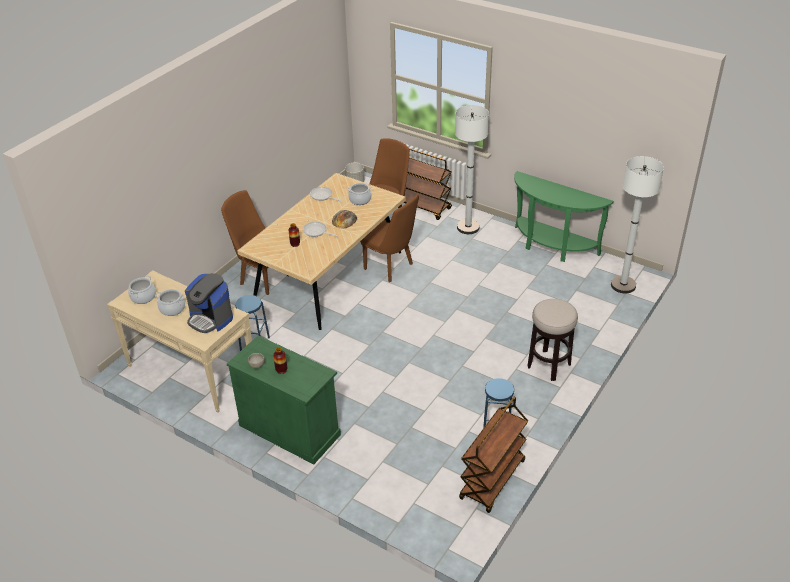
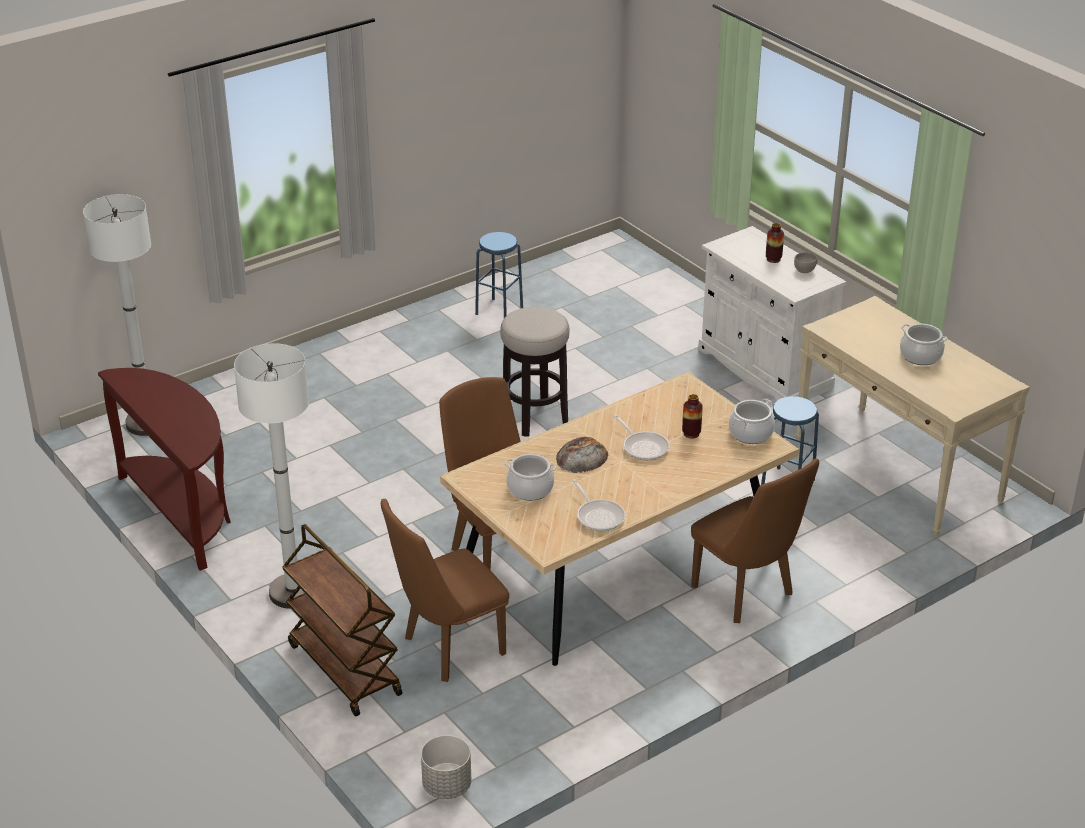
camera: 160 degrees left, 5 degrees down
(143, 297) = (968, 382): cooking pot -> cooking pot (750, 433)
(210, 319) = (861, 330): coffee machine -> none
(290, 429) = (764, 368): green cabinet -> white cabinet
(493, 480) = (540, 273): brown cart -> none
(548, 365) = (370, 355): stool -> stool (535, 418)
(551, 246) = (182, 513): green console table -> brown console table

